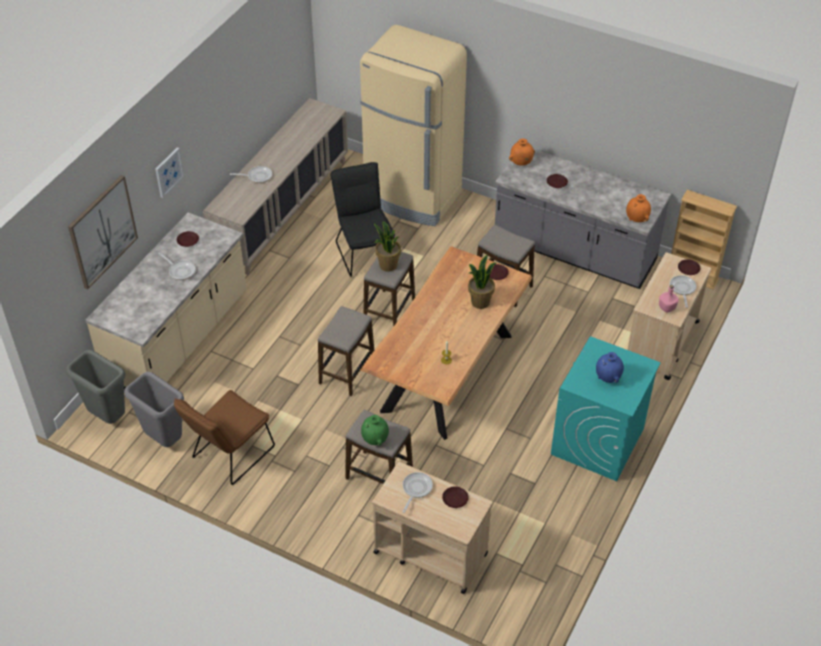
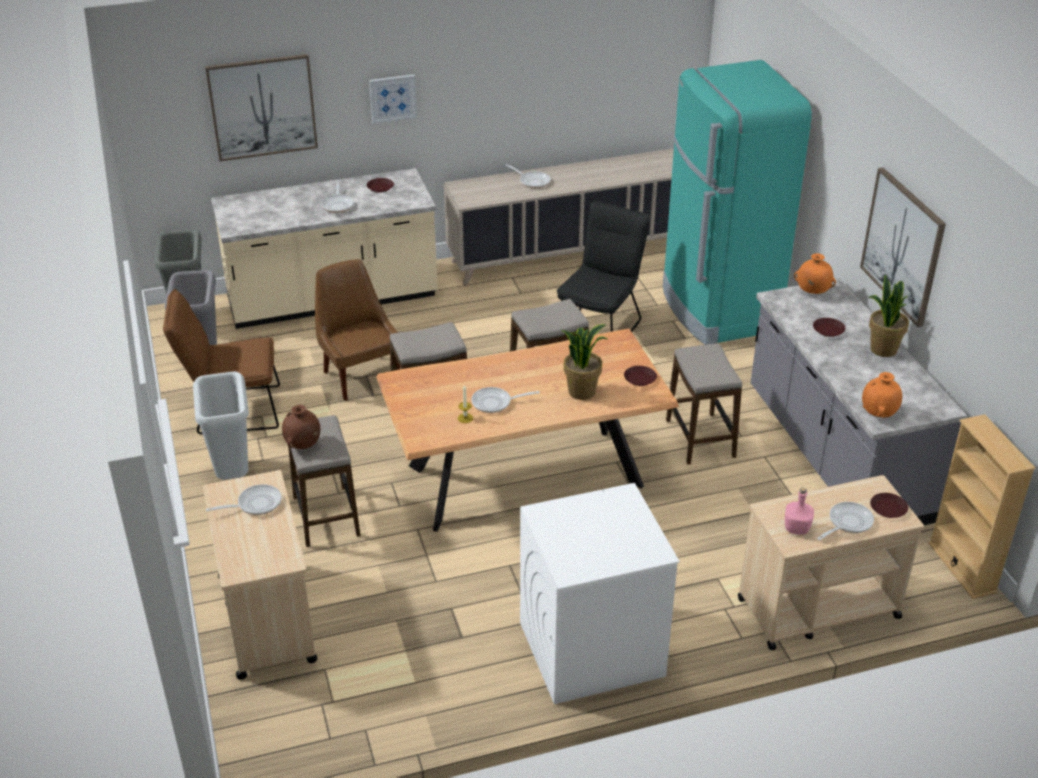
camera: 45 degrees right, 10 degrees down
(273, 378) = (360, 376): none -> brown chair
(291, 493) = (232, 474): none -> grey trash can
(375, 440) = (303, 446): green vase -> brown vase
(388, 265) = (549, 315): potted plant -> potted plant (882, 349)
(412, 197) = (718, 310): beige fridge -> turquoise fridge
(448, 340) = (495, 403): none -> frying pan
(455, 499) = (275, 539): brown plate -> none
(582, 113) = (902, 246): none -> picture
(597, 442) = (590, 650): turquoise washing machine -> white washing machine
(608, 378) = (589, 533): blue vase -> none

